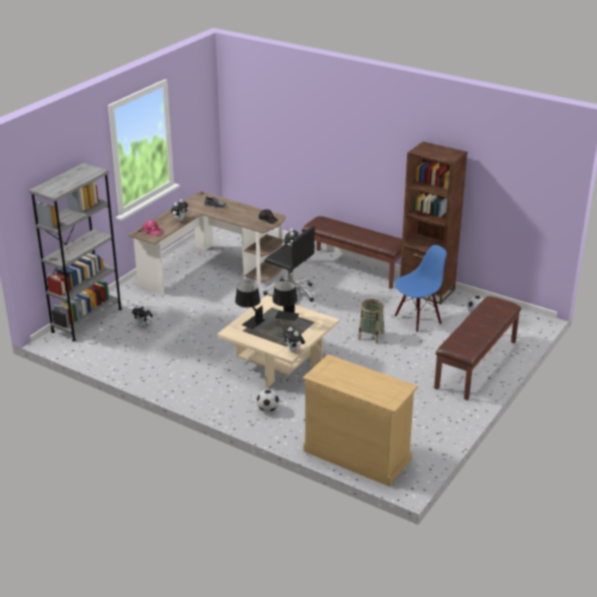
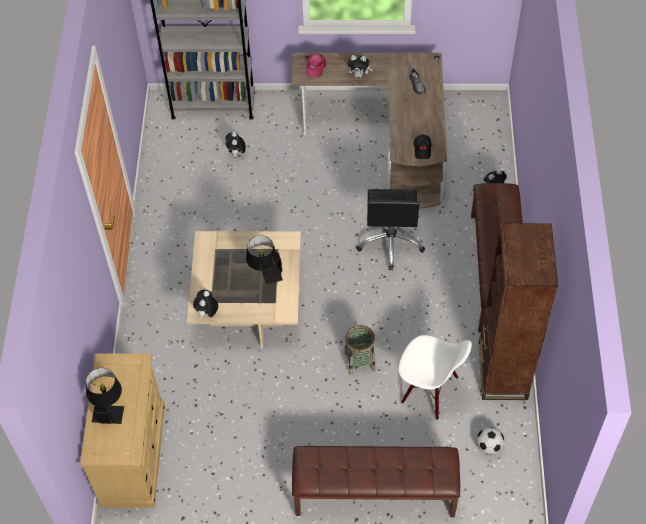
camera: 60 degrees right, 25 degrees up
(249, 320) = (238, 244): black table lamp -> black table lamp (108, 408)
(268, 409) = (161, 338): football -> none
(417, 319) = (429, 391): blue chair -> white chair

